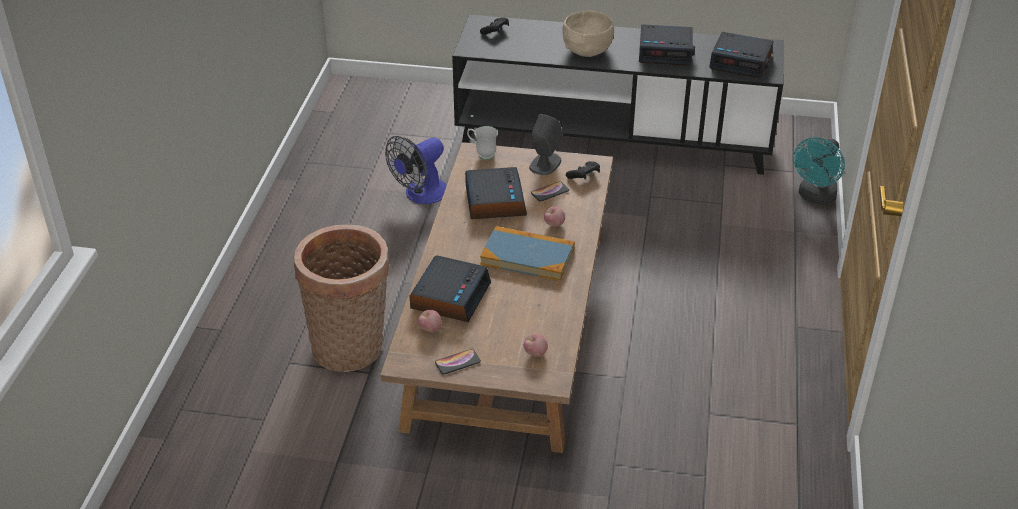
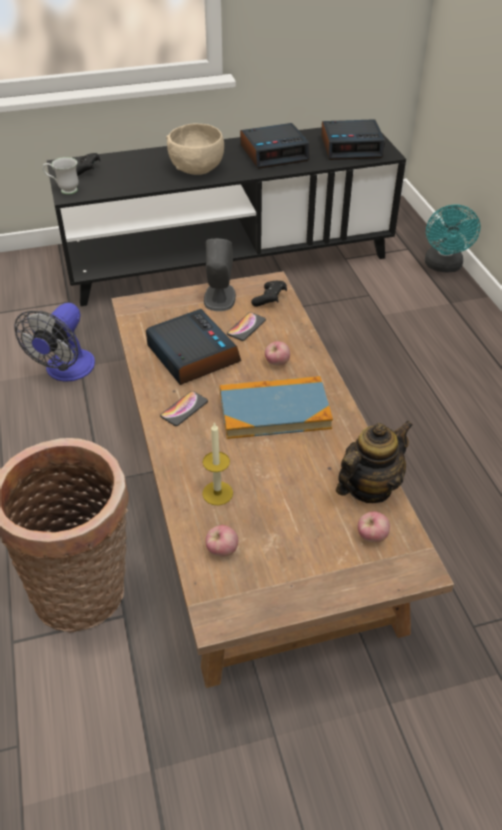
camera: 25 degrees left, 5 degrees up
(450, 295) = (217, 493): alarm clock -> candle
(457, 362) = (288, 587): phone -> phone (184, 409)
(482, 154) = (143, 305): white mug -> white mug (64, 190)
(557, 325) = (369, 487): none -> teapot

